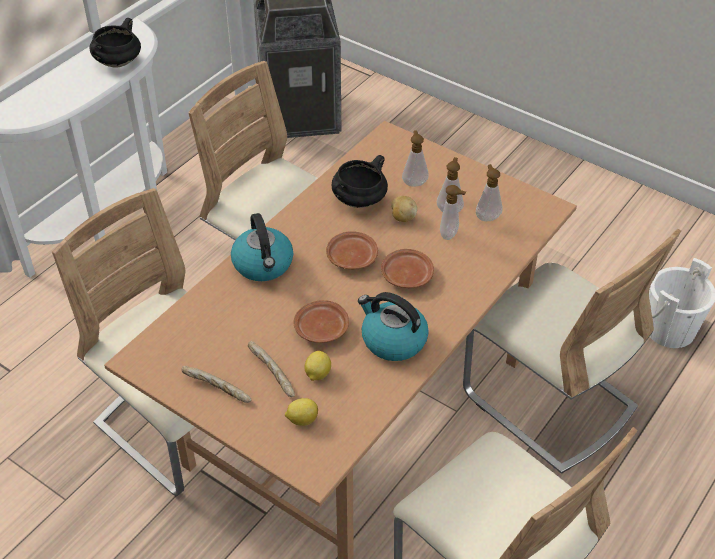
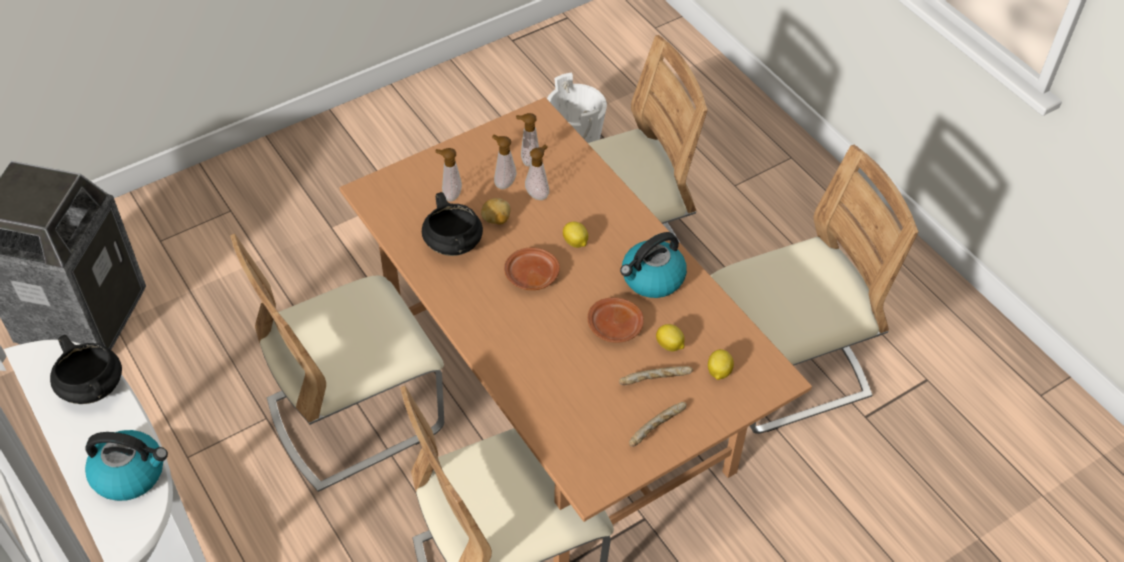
camera: 70 degrees left, 5 degrees up
(263, 265) = (506, 347): kettle -> kettle (131, 473)
(406, 275) = (575, 243): brown plate -> lemon

